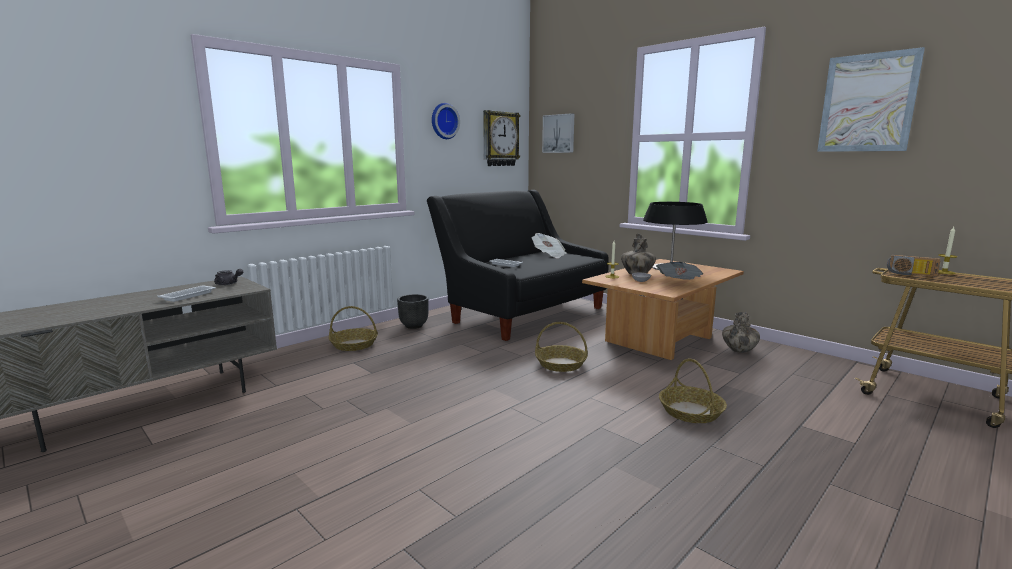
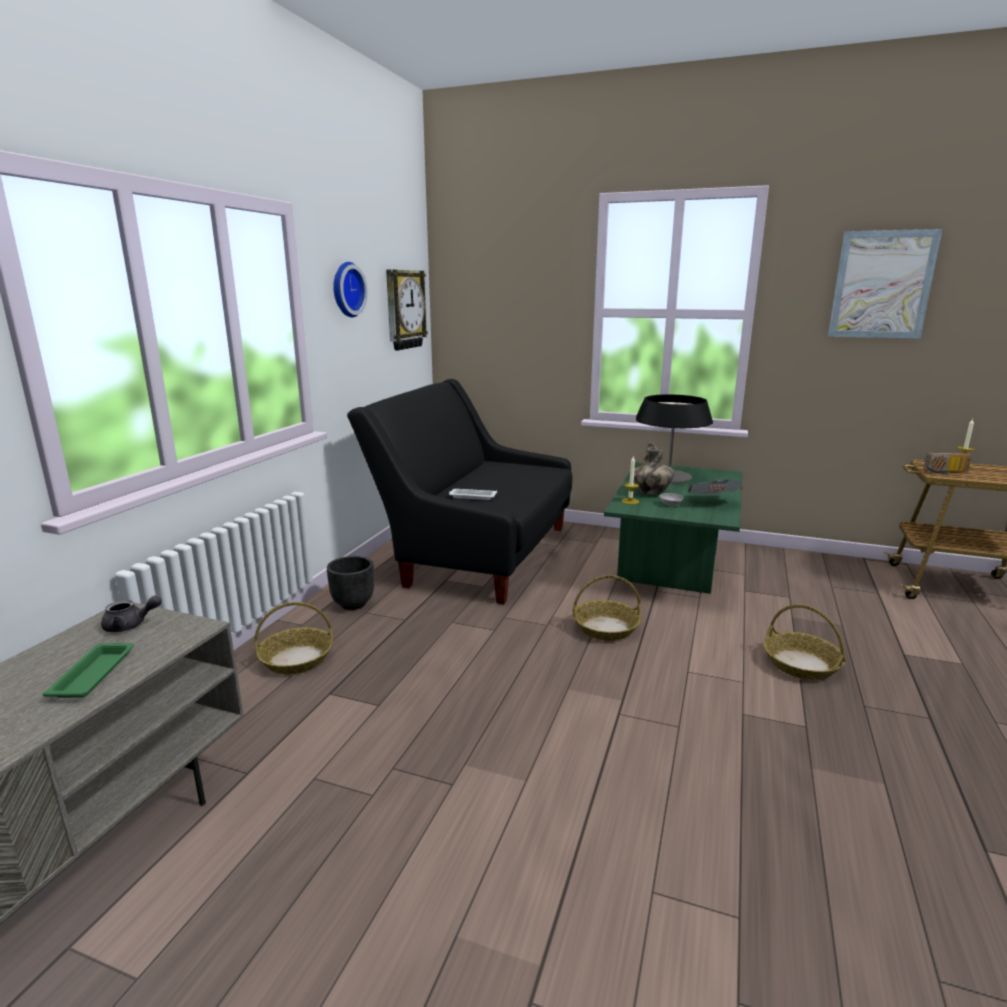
camera: 25 degrees left, 5 degrees up
(189, 296) = (94, 674): white tray -> green tray
(549, 255) = (502, 471): newspaper -> none
(559, 133) = (481, 301): picture -> none
(661, 340) = (672, 567): brown coffee table -> green coffee table
(739, 350) = (757, 565): vase -> none

